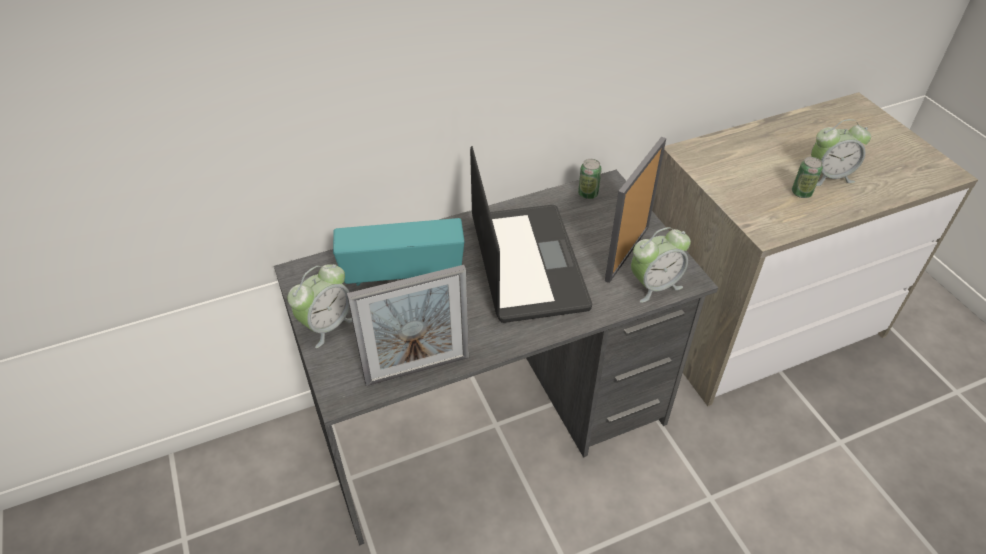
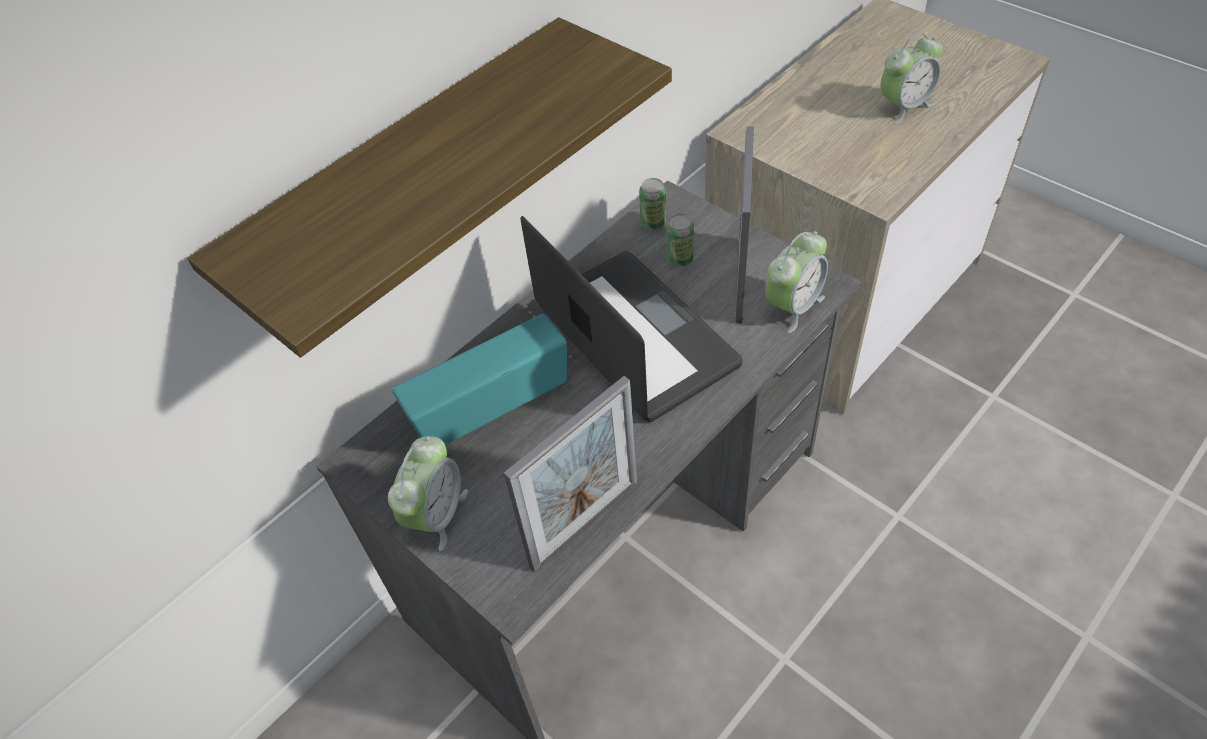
camera: 20 degrees left, 5 degrees up
(393, 88) = (408, 178): none -> shelf
(801, 193) = (887, 136): can -> can (680, 259)

